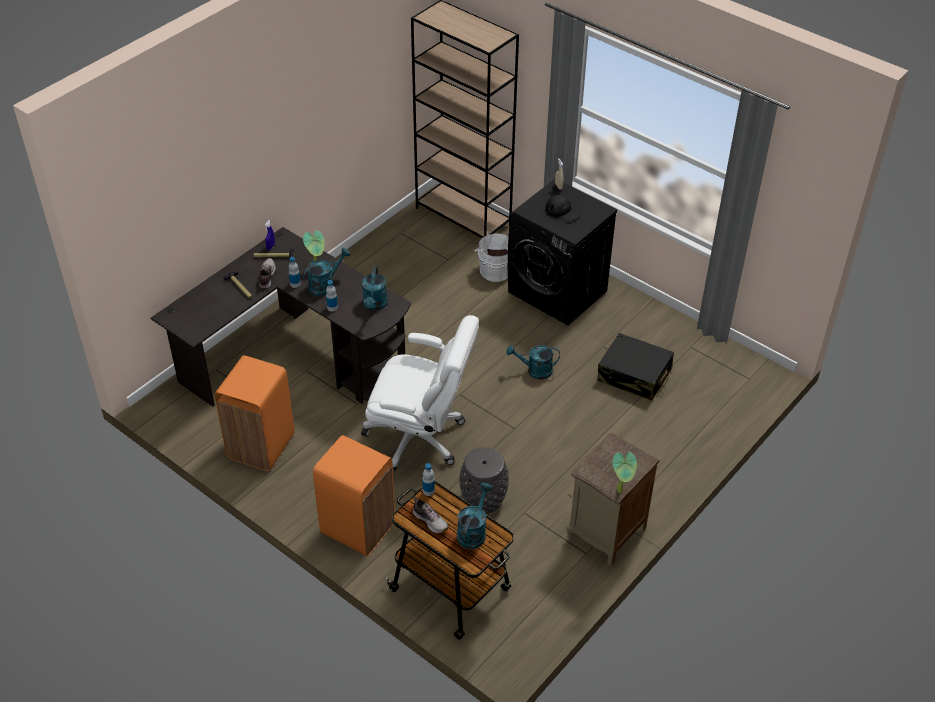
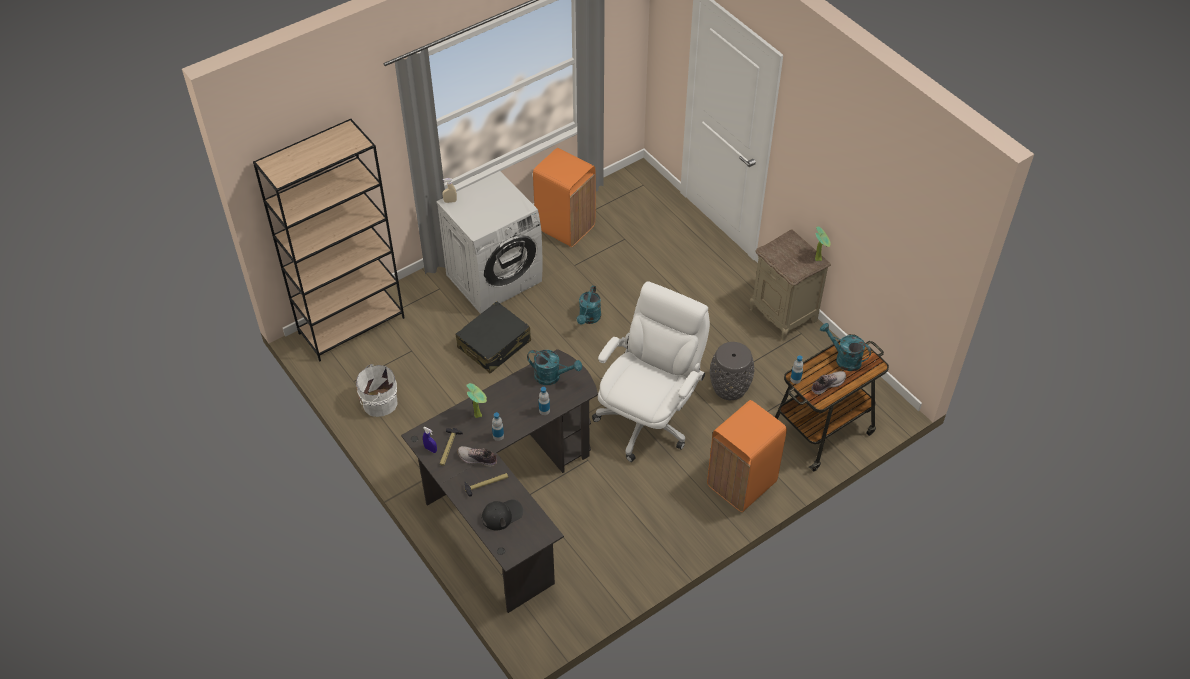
camera: 75 degrees left, 5 degrees up
(262, 446) = (622, 546): orange trash can -> orange trash can (565, 227)
(325, 284) = (508, 411): turquoise watering can -> none
(495, 269) = (442, 317): white bucket -> white bucket (378, 403)
(557, 293) = (494, 279): black washing machine -> white washing machine
(562, 211) = (488, 207): black cap -> black cap (502, 515)
(634, 375) = (616, 254): black suitcase -> black suitcase (494, 344)

